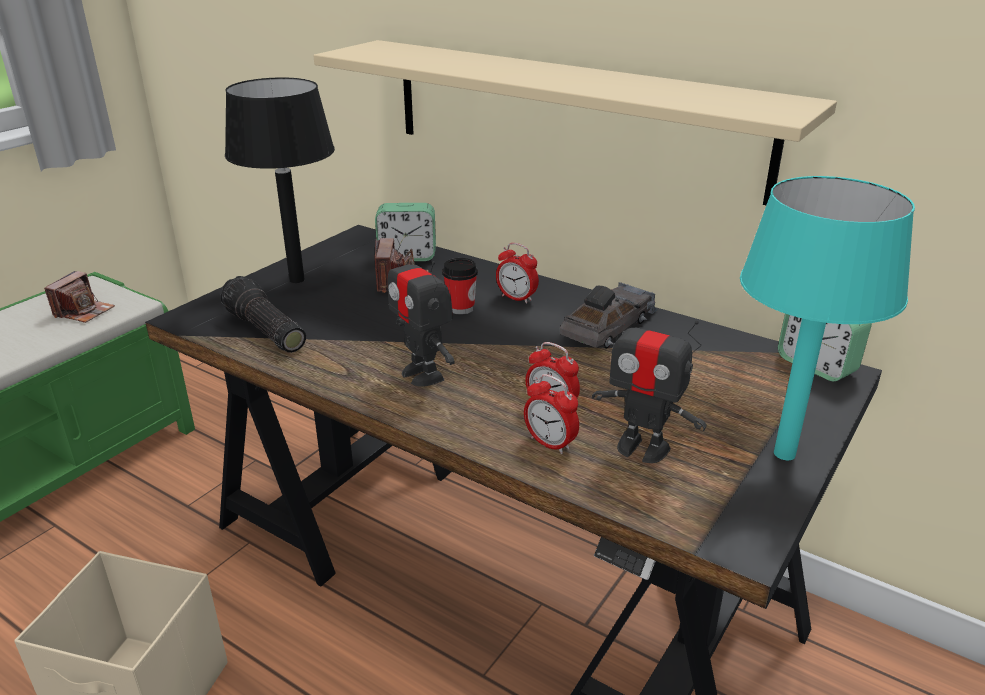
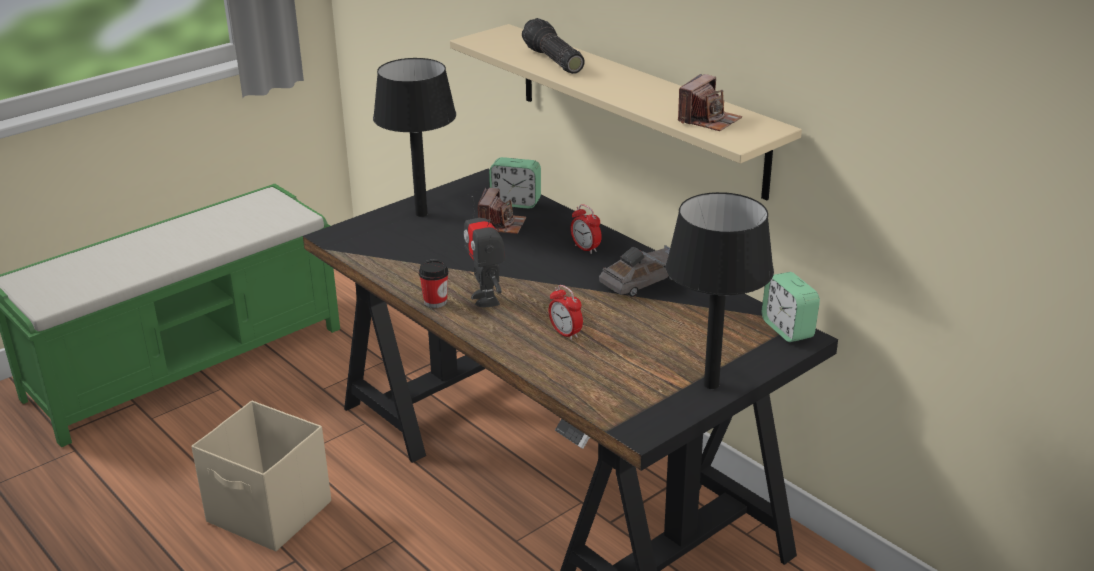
camera: 15 degrees right, 0 degrees up
(84, 311) = (262, 218): camera -> camera (708, 120)
(264, 331) = (384, 253): flashlight -> flashlight (552, 60)
(460, 308) = (537, 252): cup -> cup (435, 302)
(550, 443) = (551, 356): alarm clock -> none
(642, 448) = (613, 367): toy robot -> none
(783, 453) = (710, 384): turquoise table lamp -> black table lamp

